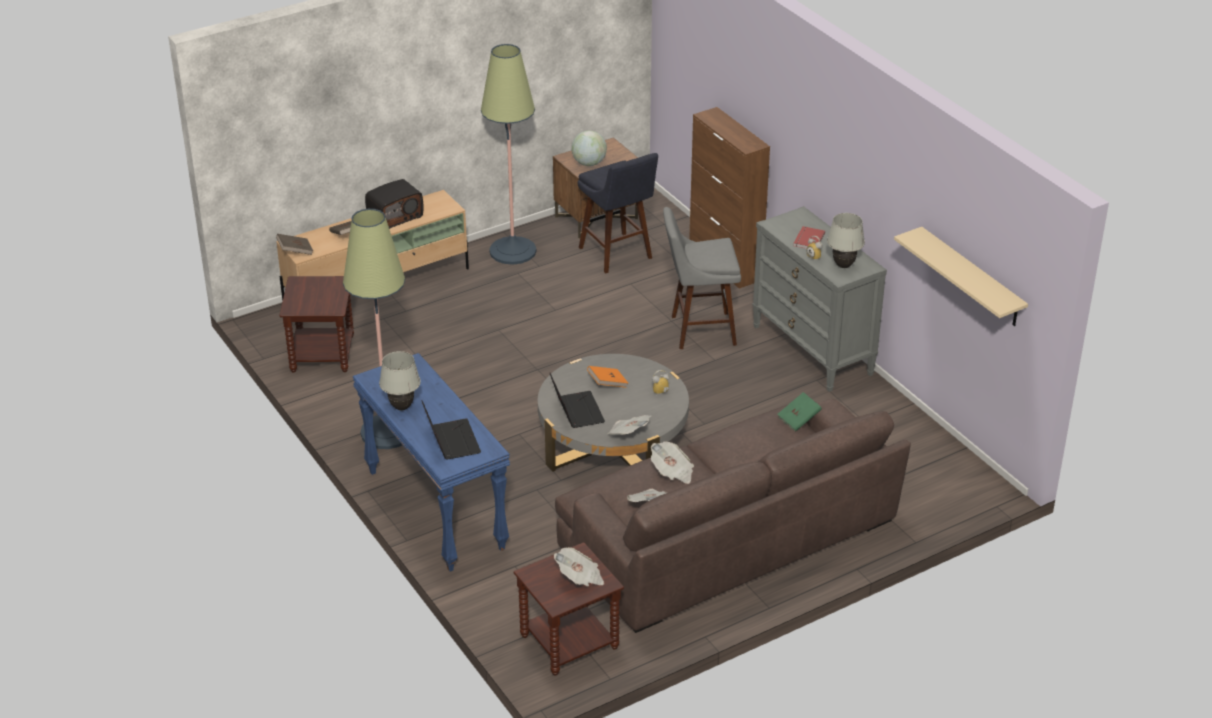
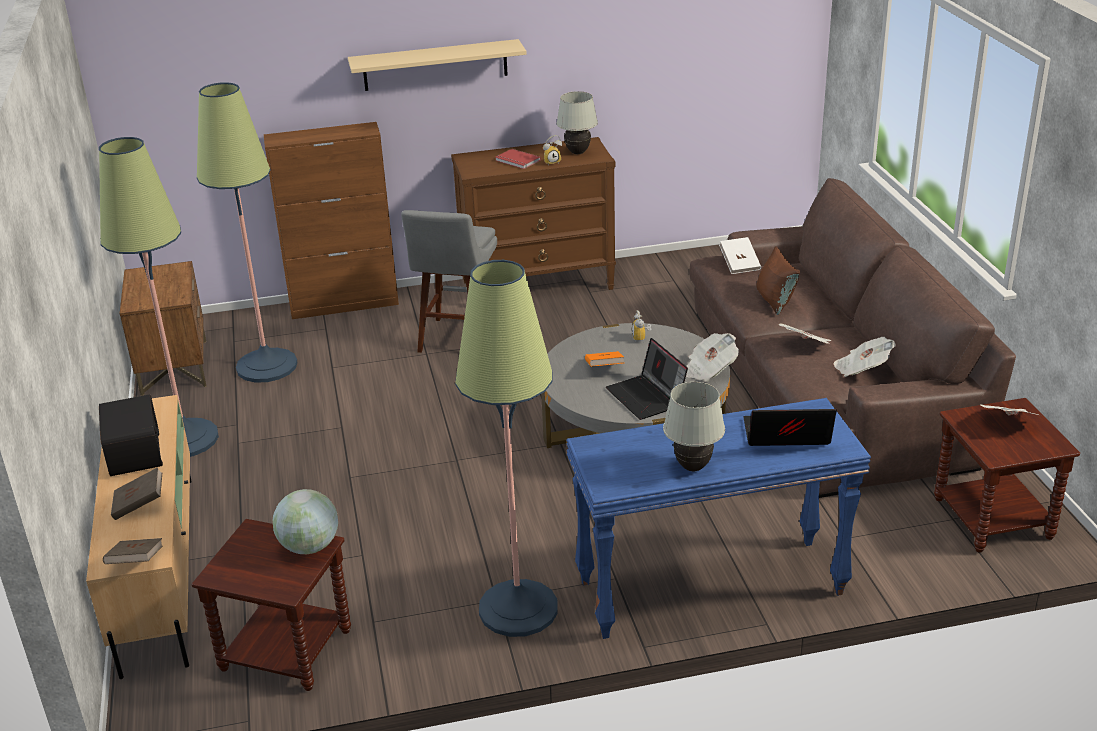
camera: 70 degrees left, 5 degrees down
(576, 410) = (647, 397): laptop -> laptop turned 120 degrees counterclockwise
(589, 163) = (166, 292): globe -> globe (309, 546)
(617, 255) = (267, 366): blue stool -> floor lamp
(741, 447) = (775, 301): none -> brown pillow
(799, 419) = (739, 265): green book -> white book
(813, 350) = (538, 285): grey dresser -> brown dresser
(971, 278) = (717, 64): beige shelf -> beige shelf (435, 65)

